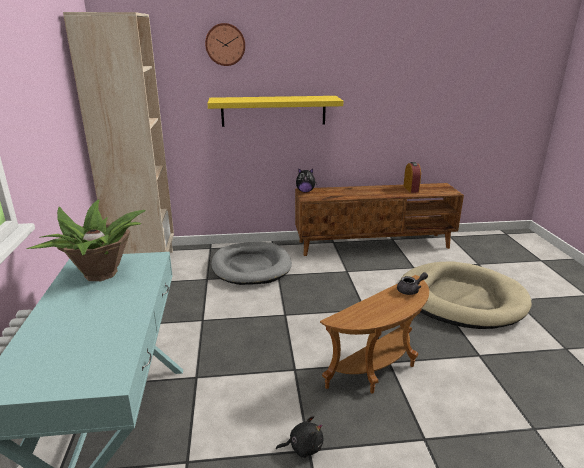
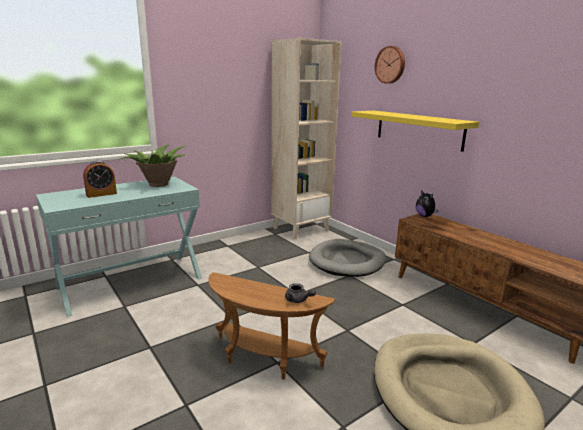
camera: 60 degrees right, 5 degrees down
(303, 447) = (152, 344): black plush toy -> none
(411, 189) = (543, 257): alarm clock -> alarm clock (101, 194)

